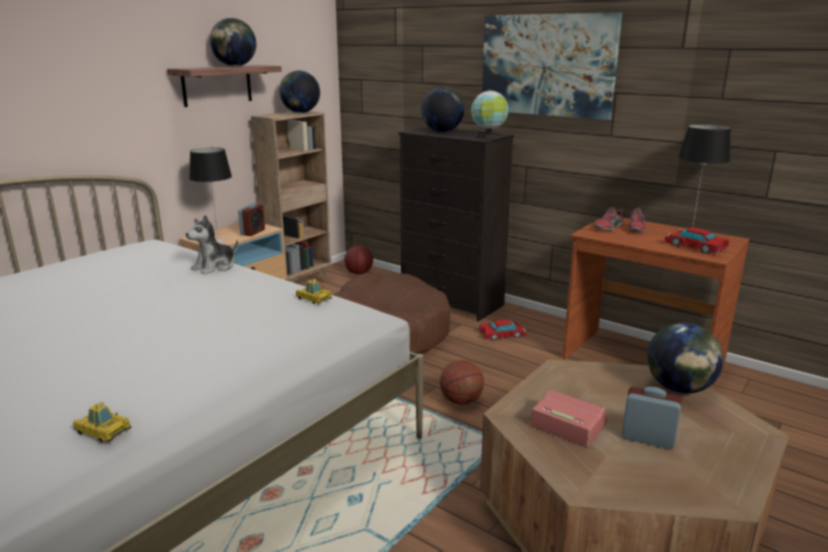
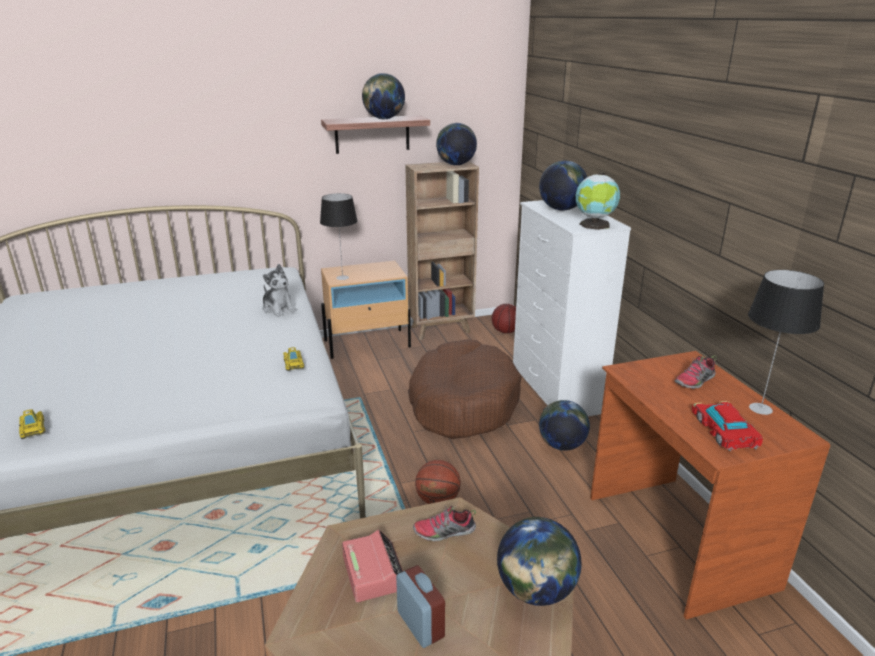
camera: 35 degrees right, 5 degrees up
(215, 267) = (279, 309): plush toy -> plush toy turned 120 degrees counterclockwise
(252, 232) = (378, 275): alarm clock -> none
(452, 302) = (556, 391): black dresser -> white dresser
(502, 334) = (562, 445): toy car -> globe
(547, 65) = (671, 153): picture -> none
(608, 228) = (663, 370): shoe -> shoe (444, 532)

